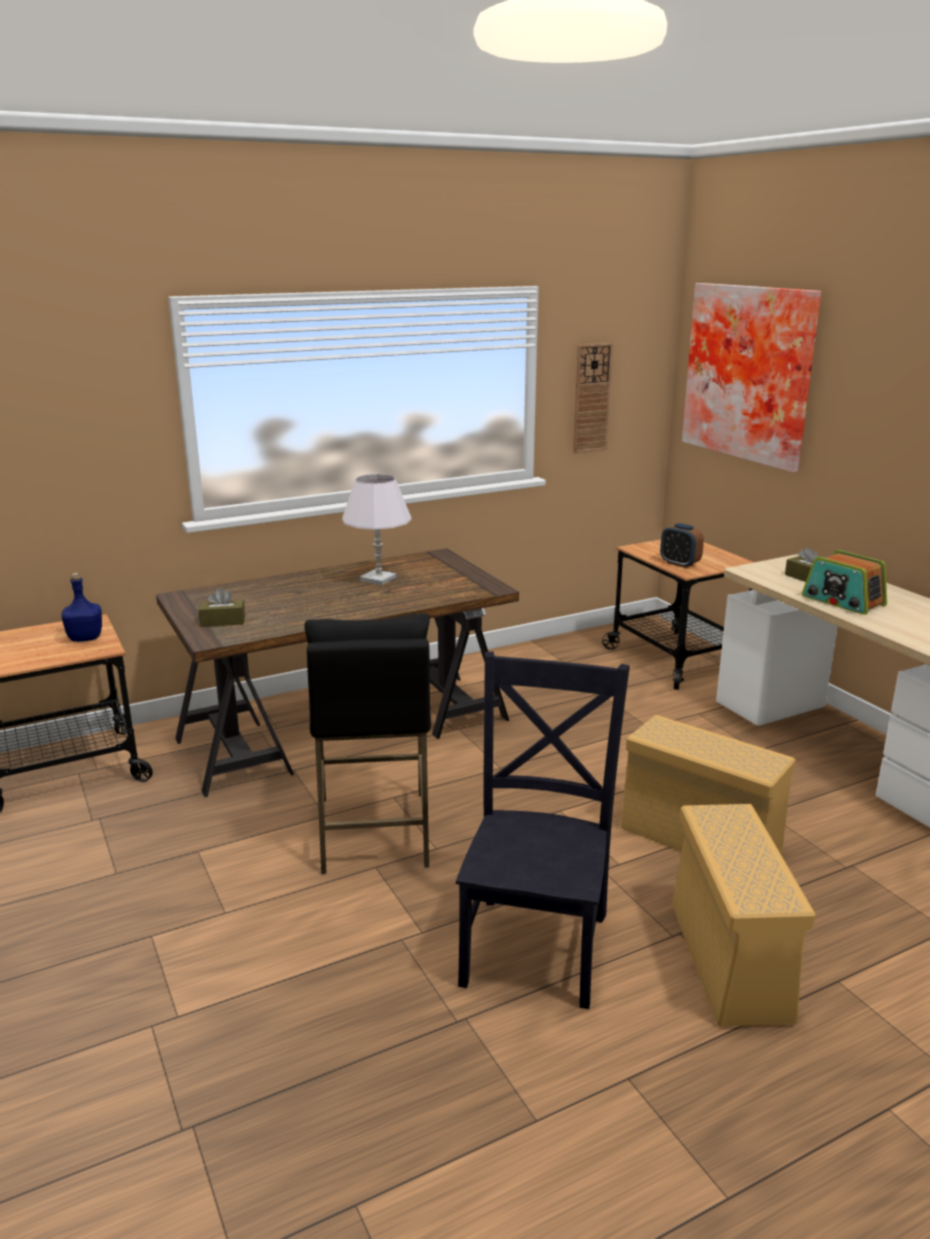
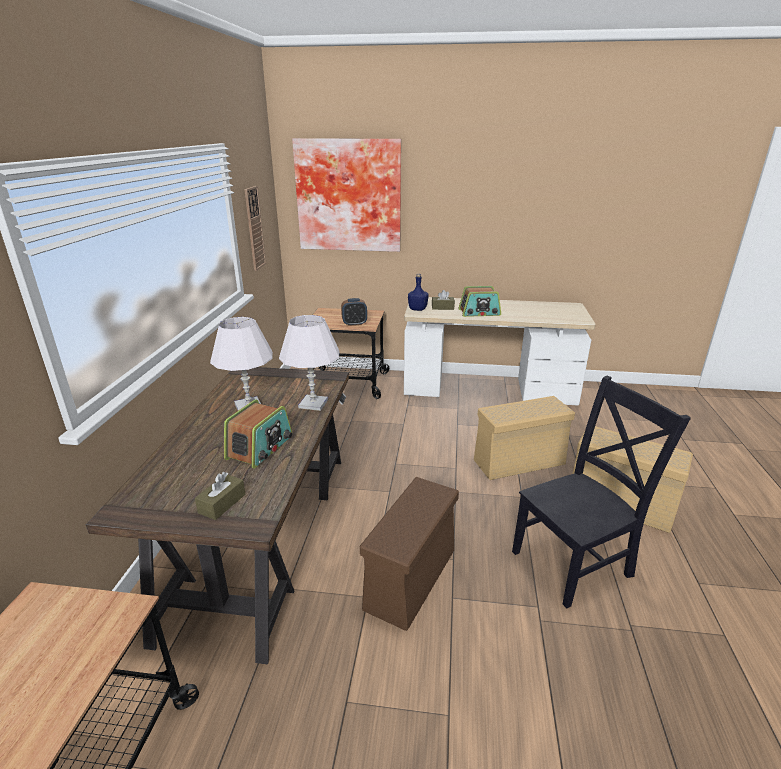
camera: 55 degrees left, 5 degrees up
(85, 638) = (73, 618): blue bottle -> blue bottle (417, 309)
(316, 606) = (260, 447): none -> radio
(374, 832) = (410, 580): black stool -> brown storage box
(424, 599) = (313, 403): none -> white table lamp
(537, 943) = (575, 562): black chair -> black chair turned 105 degrees clockwise

